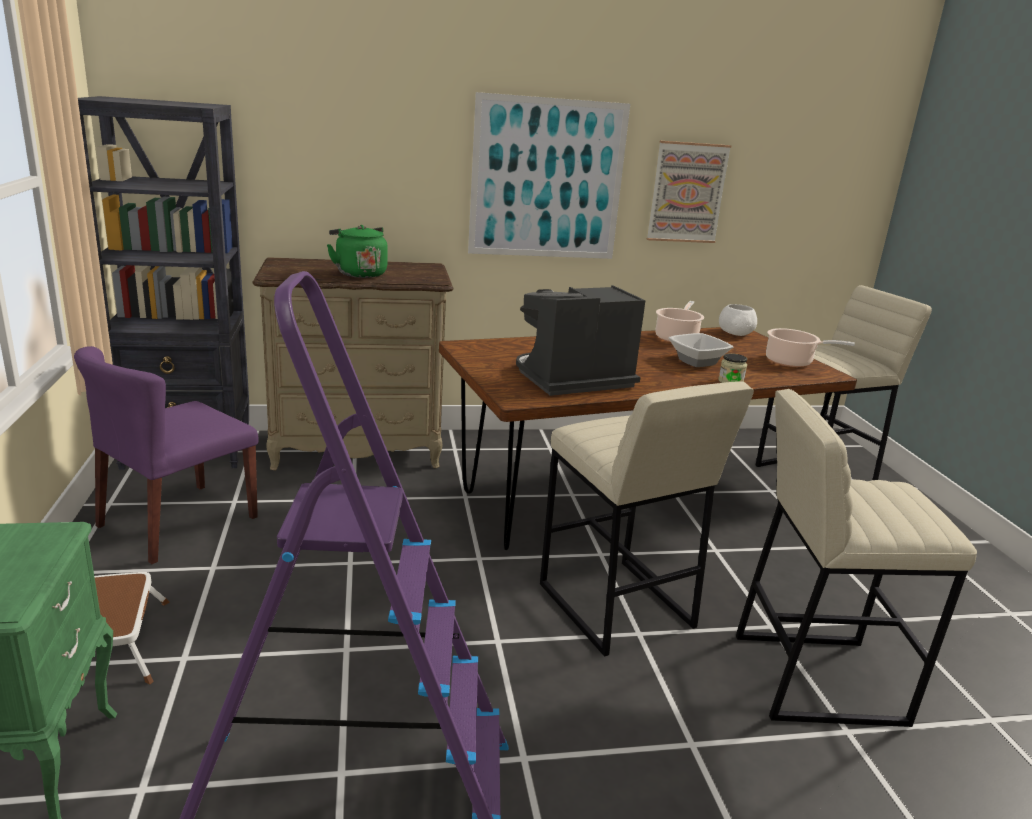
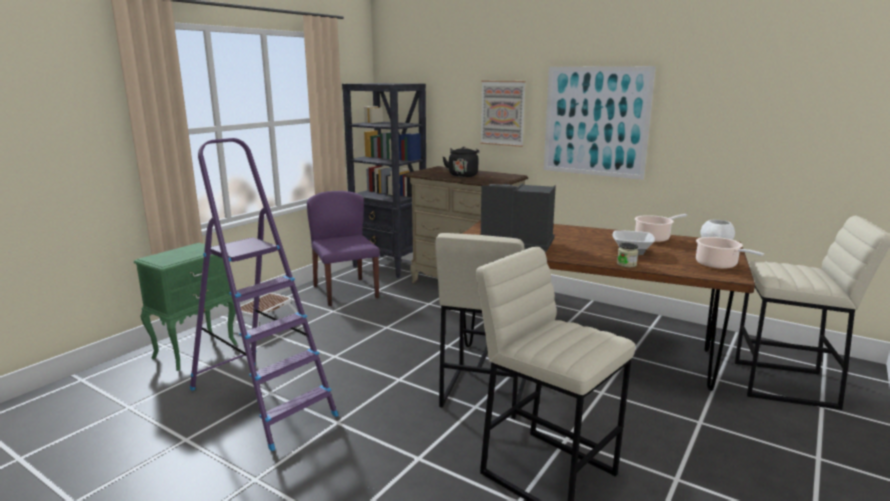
camera: 45 degrees right, 5 degrees down
(177, 522) = (345, 291): purple chair -> purple chair turned 75 degrees clockwise
(359, 273) = (463, 175): green kettle -> black kettle
(687, 192) = (706, 131): picture -> picture (503, 113)

